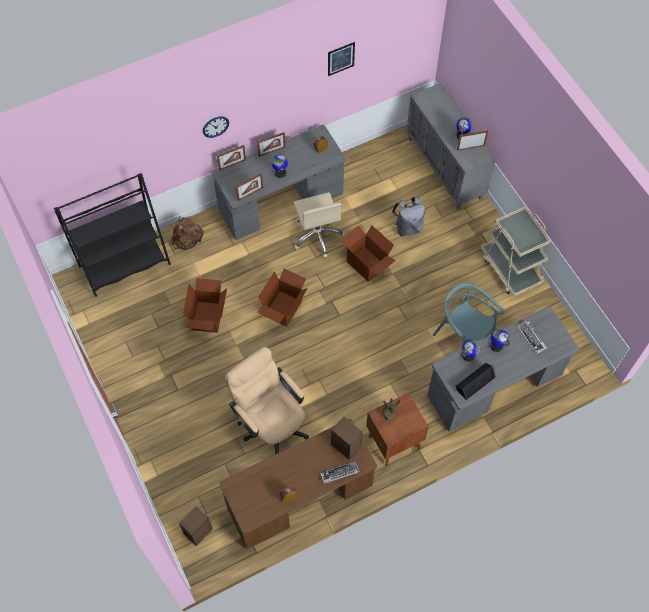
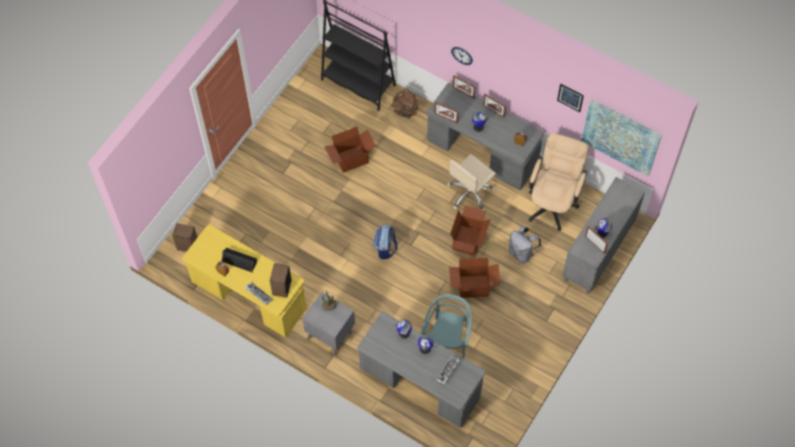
camera: 60 degrees right, 0 degrees up
(271, 423) = (293, 246): beige office chair -> beige office chair (553, 201)
(283, 309) = (390, 204): cardboard box -> cardboard box (473, 287)
(300, 498) = (249, 296): brown desk -> yellow desk
(329, 339) = (385, 248): none -> backpack
(393, 441) = (329, 335): brown nightstand -> grey nightstand
(398, 52) = (621, 137): none -> picture
(474, 382) = (385, 348): black speaker -> black speaker (239, 260)
(510, 268) = (535, 346): beige cart -> none

